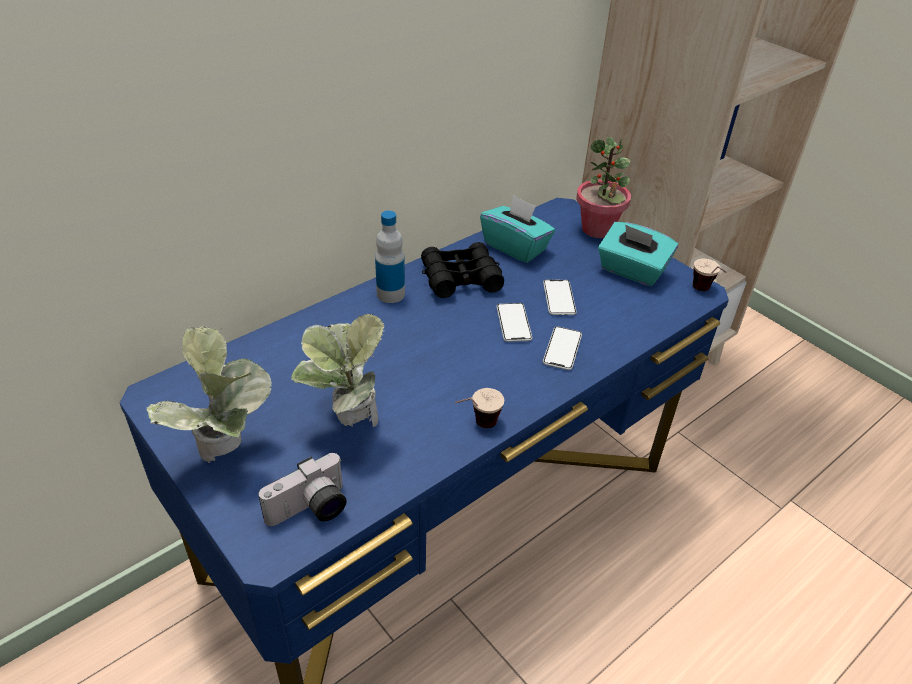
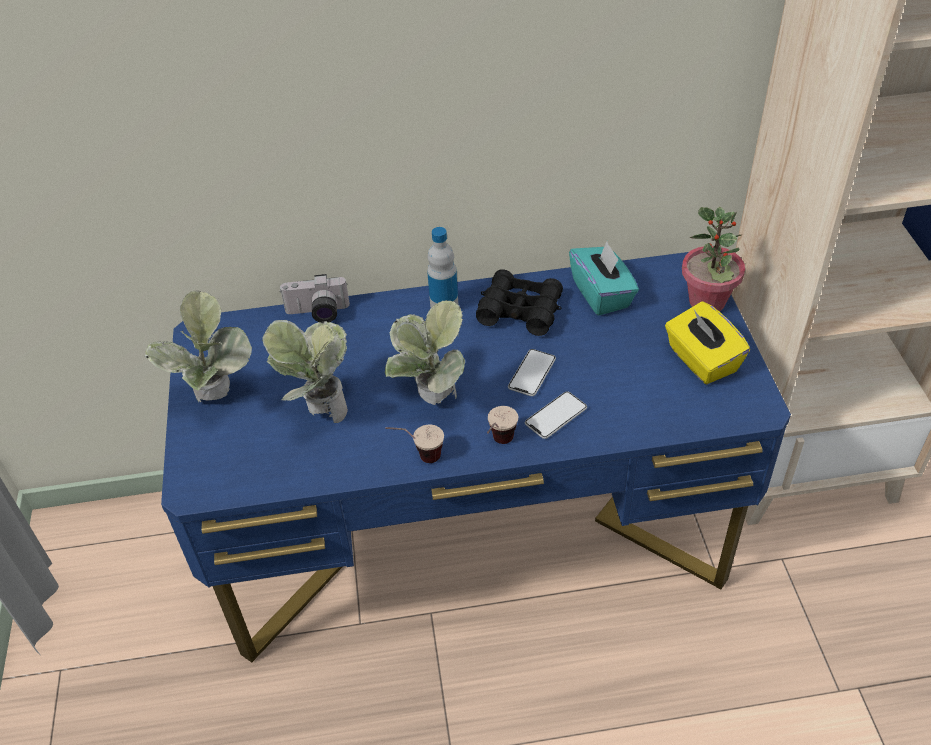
camera: 35 degrees right, 5 degrees up
(311, 510) = (241, 471): camera -> camera (317, 314)
(448, 377) = (430, 403): none -> potted plant
(559, 298) = (598, 363): phone -> none
(631, 271) = (701, 360): turquoise tissue box -> yellow tissue box
(705, 293) = (761, 412): cup -> cup (498, 445)

